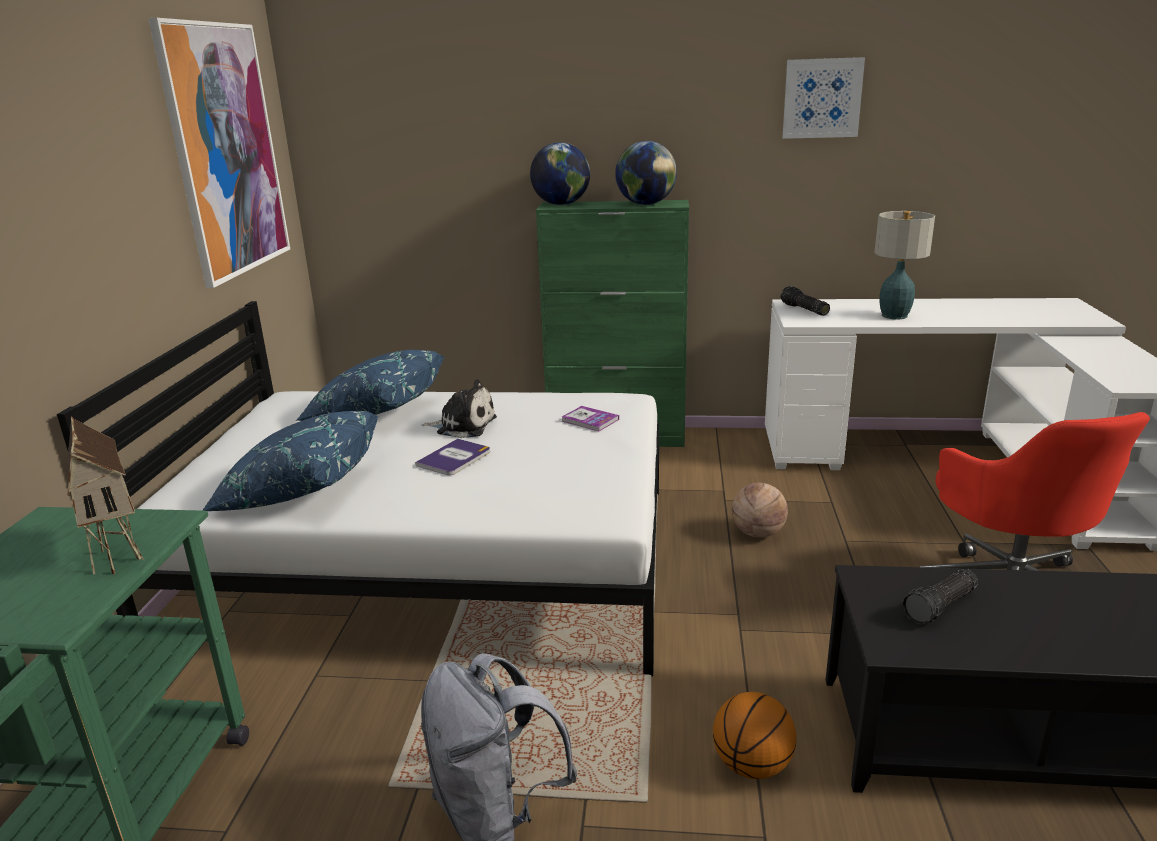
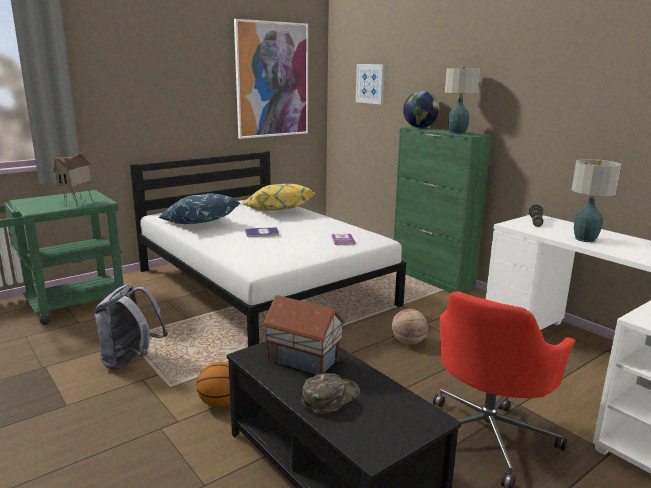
camera: 45 degrees right, 5 degrees down
(375, 412) = (277, 211): blue pillow -> yellow pillow
(463, 426) = (293, 225): plush toy -> none
(646, 204) = (457, 133): globe -> table lamp
(822, 98) = (583, 73): picture -> picture (370, 83)
(941, 607) = (304, 359): flashlight -> toy house
(1070, 631) = (330, 397): none -> green cap

